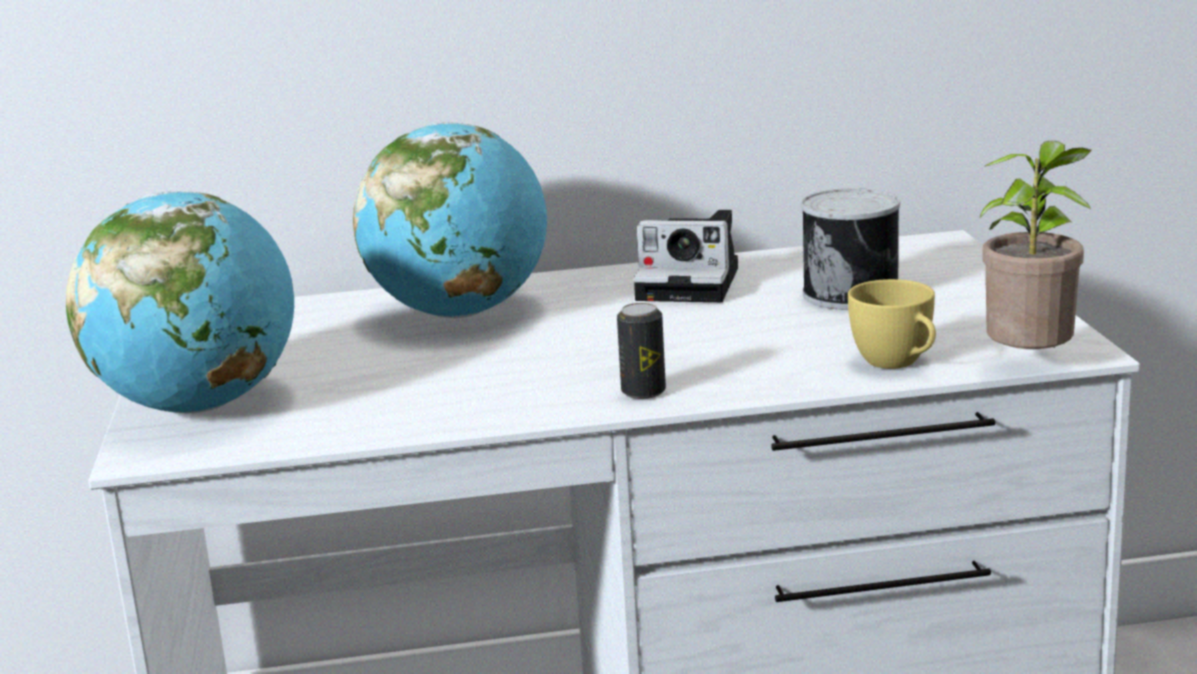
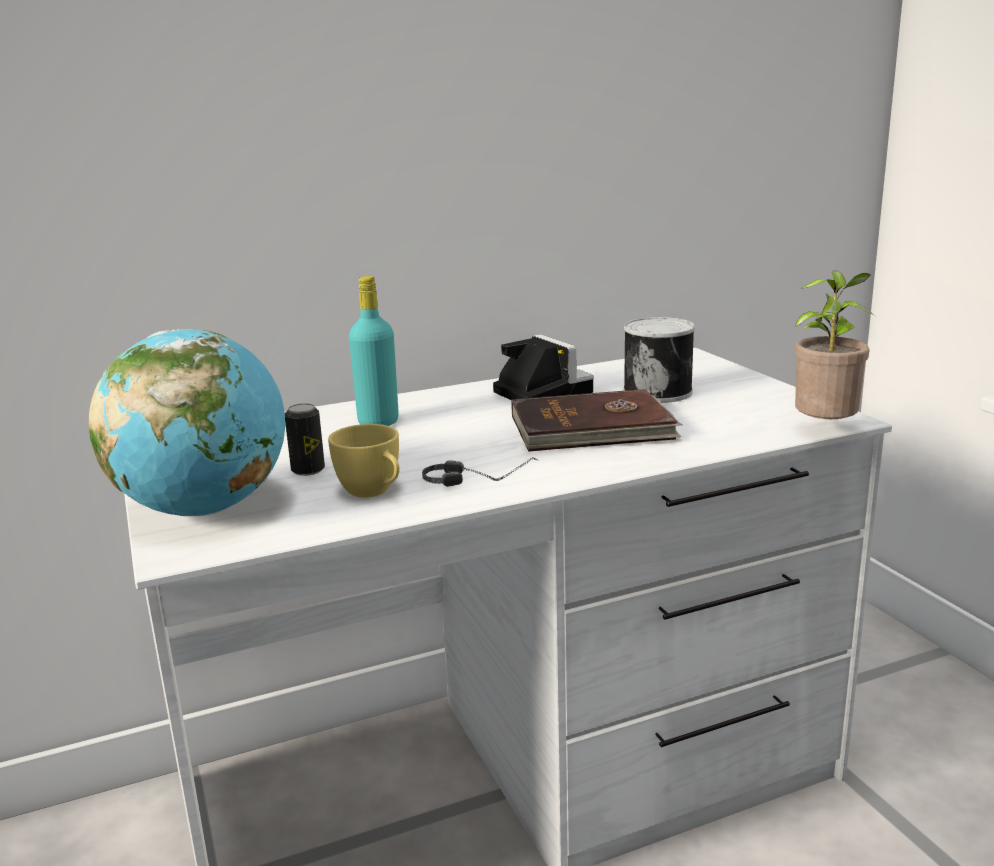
camera: 15 degrees left, 0 degrees up
(460, 313) = (378, 422): globe -> turquoise bottle
(532, 396) = (480, 480): none -> headphones
(643, 392) = (564, 470): can -> can (308, 470)
(693, 283) = (539, 391): camera -> camera turned 120 degrees counterclockwise
(722, 340) = (593, 428): none -> brown book
(897, 363) = (732, 436): yellow cup -> yellow cup (373, 492)

